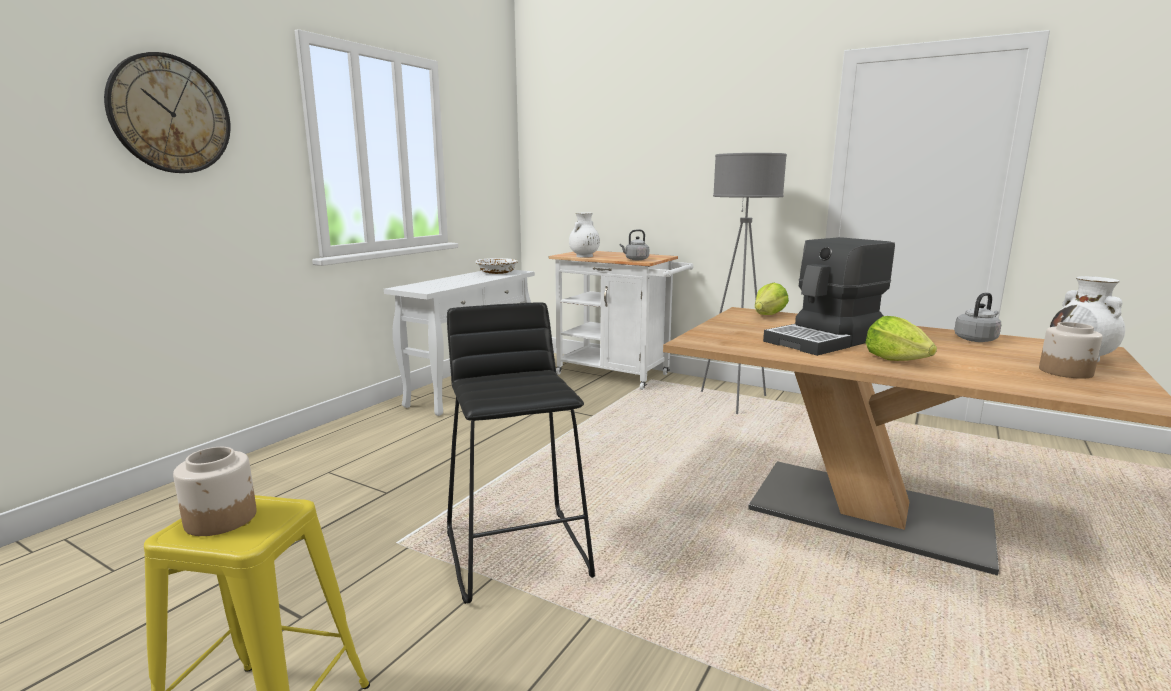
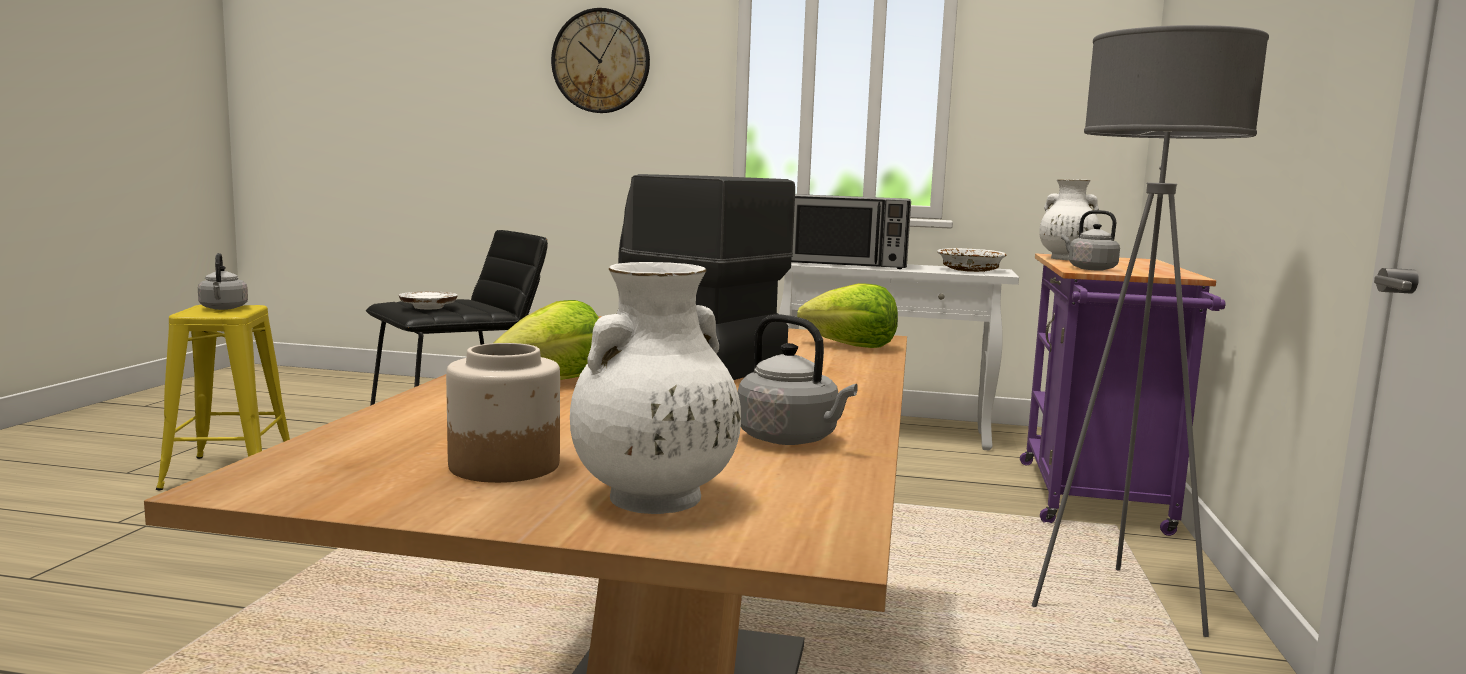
camera: 70 degrees right, 5 degrees down
(222, 518) = (223, 308): jar -> grey kettle
(445, 283) = (845, 264): none -> microwave
(528, 389) = (428, 308): none -> white plate
(619, 375) = (1095, 501): white cart -> purple cart

